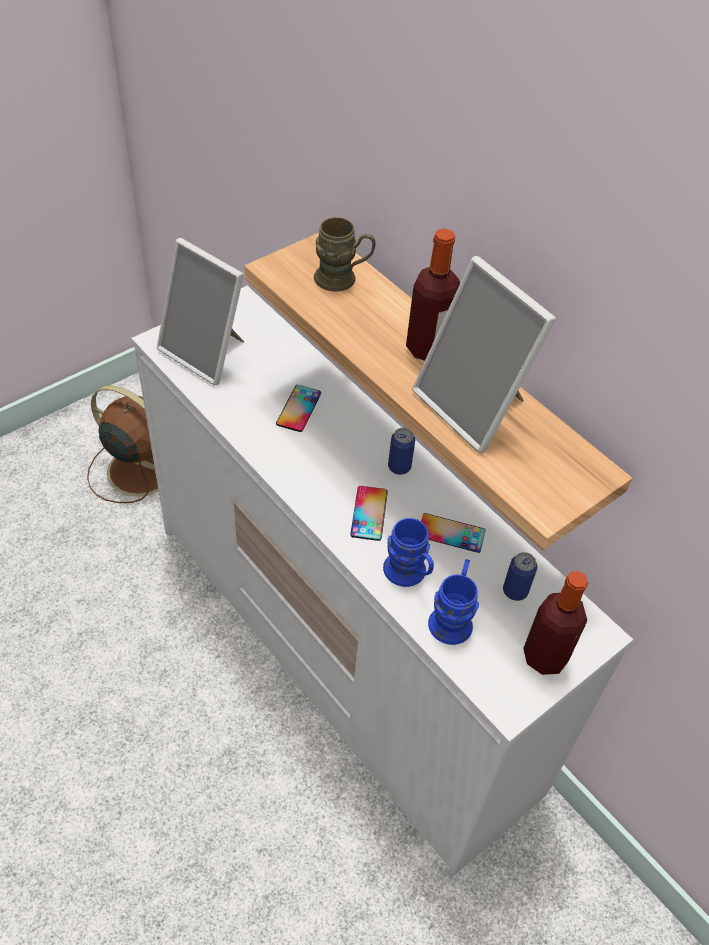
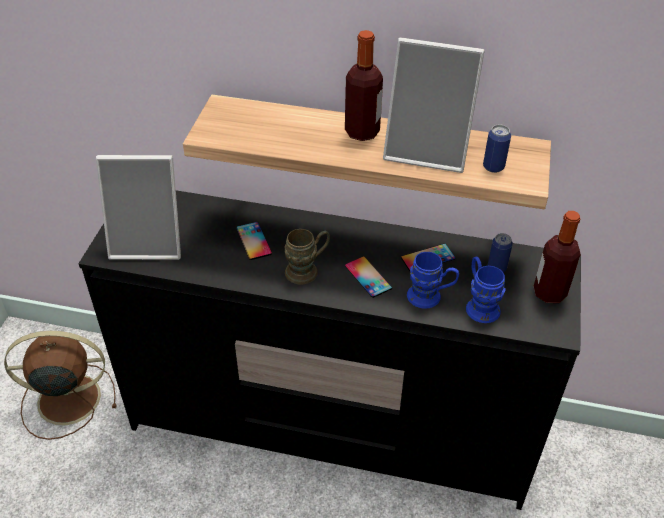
camera: 35 degrees left, 5 degrees down
(340, 655) = (331, 426): white dresser -> black dresser
(342, 279) = (261, 119): brown mug -> brown mug (307, 270)
(399, 467) = (356, 239): can -> can (493, 167)

